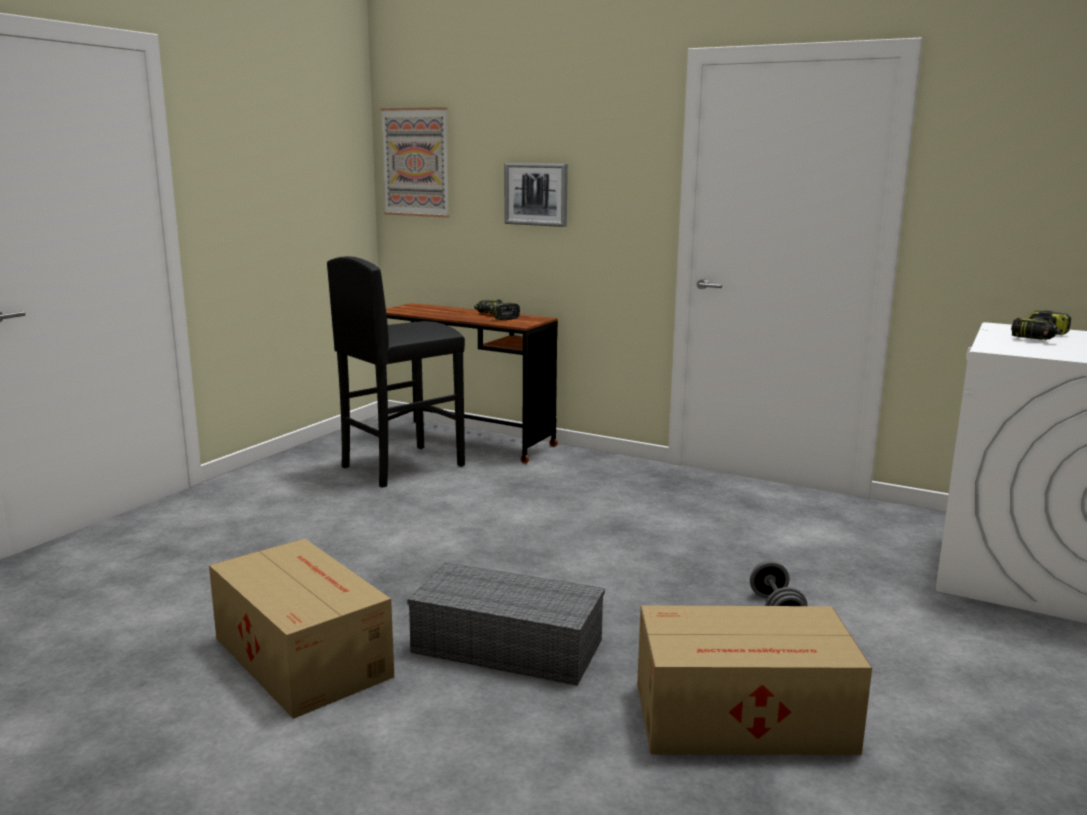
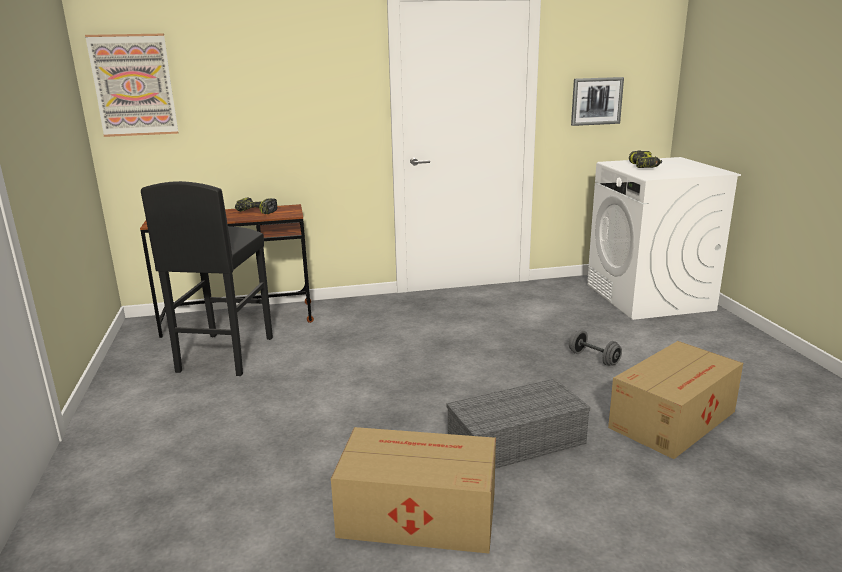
camera: 40 degrees left, 5 degrees up
(536, 194) = (266, 106): picture -> picture (596, 101)

